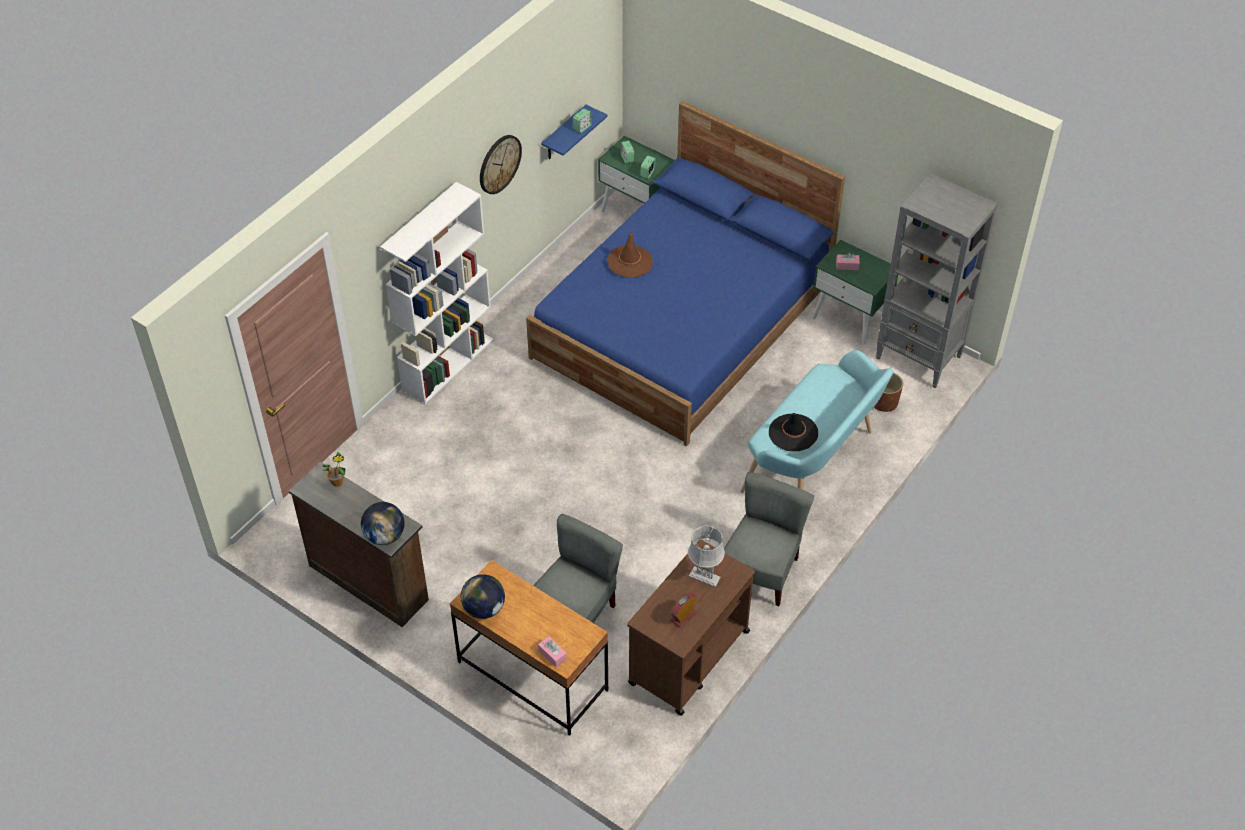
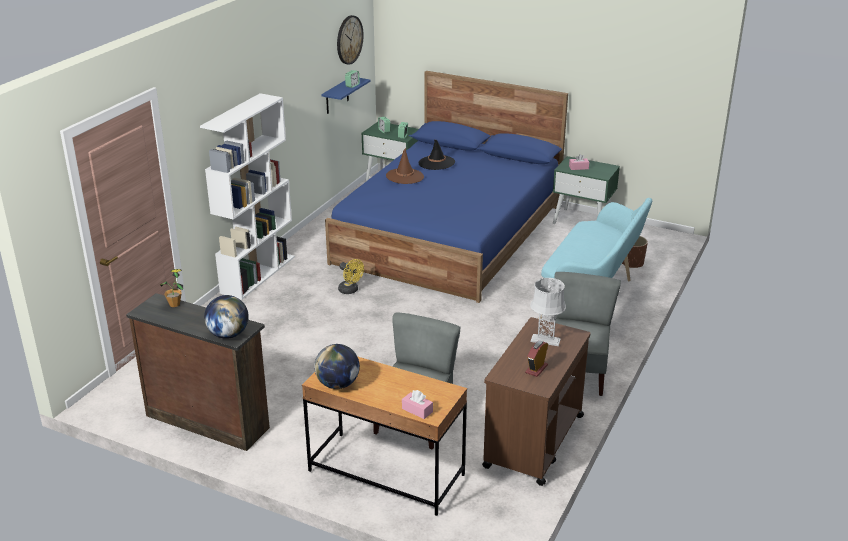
camera: 10 degrees left, 20 degrees down
(499, 164) = (291, 96): wall clock -> wall clock (349, 39)
(547, 406) = (350, 290): none -> yellow fan
(793, 433) = (578, 259): black hat -> black hat (436, 163)
(919, 358) = (647, 237): grey bookcase -> none

